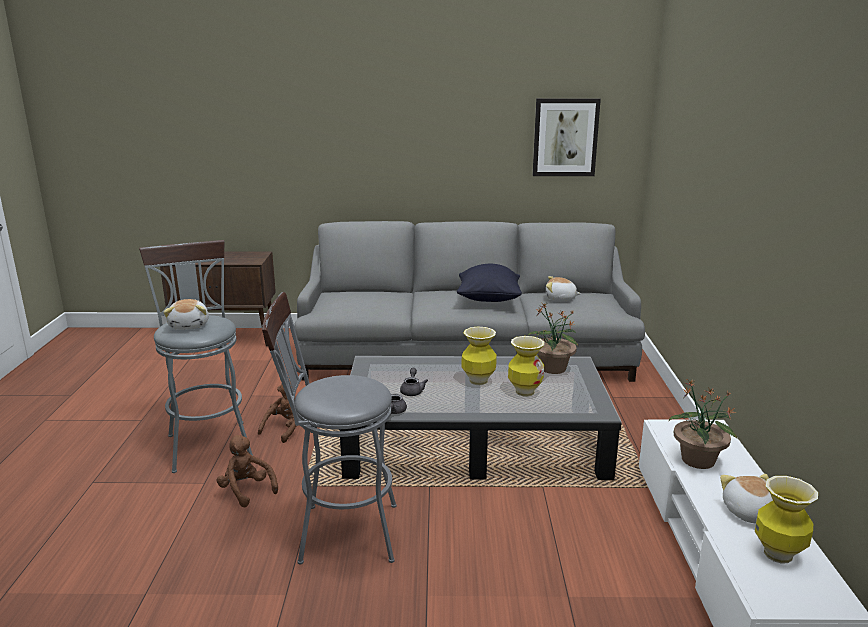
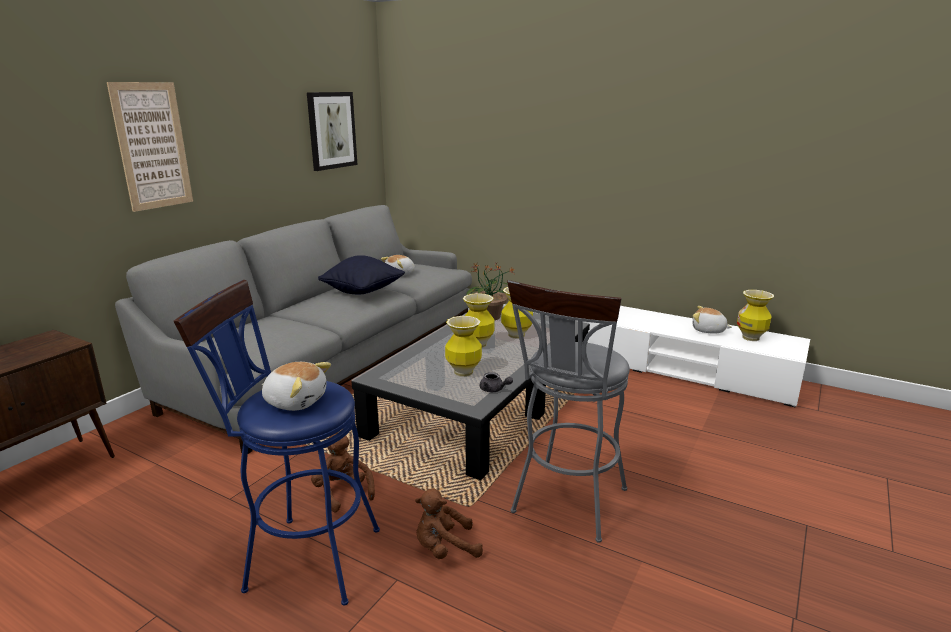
camera: 60 degrees left, 0 degrees up
(208, 442) = (303, 557): grey stool -> blue stool
(365, 137) = (152, 146): none -> picture
(412, 390) = (463, 372): grey teapot -> vase
(697, 460) = (644, 323): potted plant -> none

